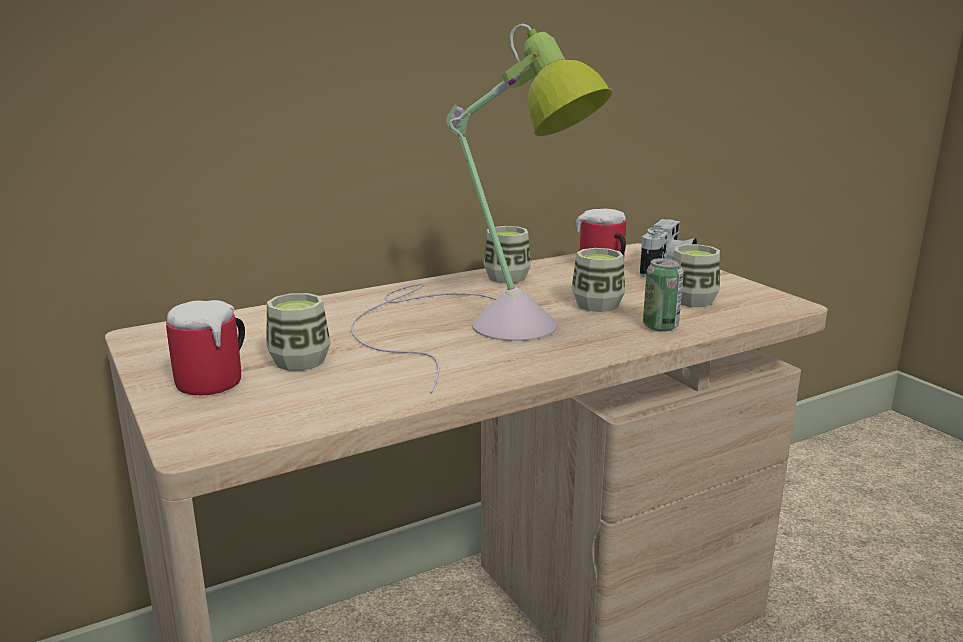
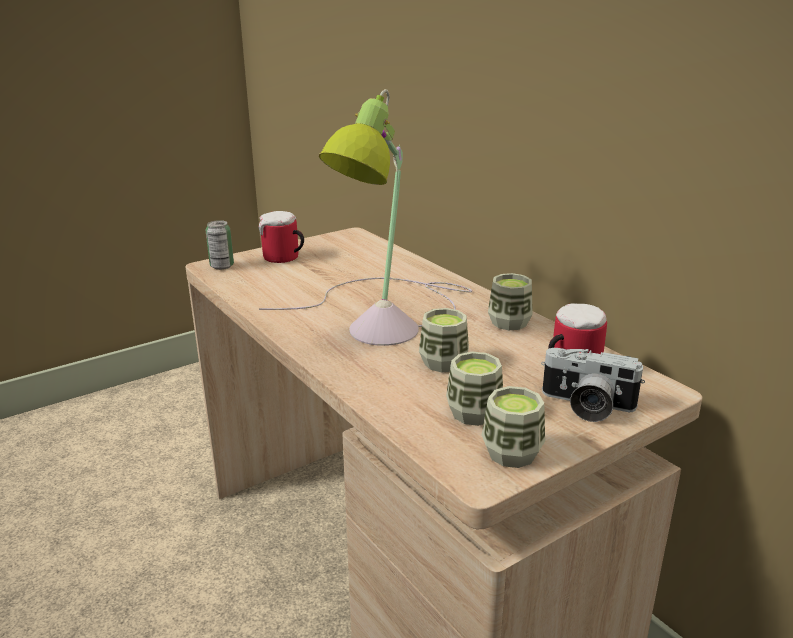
camera: 85 degrees right, 5 degrees up
(300, 361) = (311, 272): cup -> cup (511, 453)
(660, 326) = (390, 391): can -> can (222, 266)

